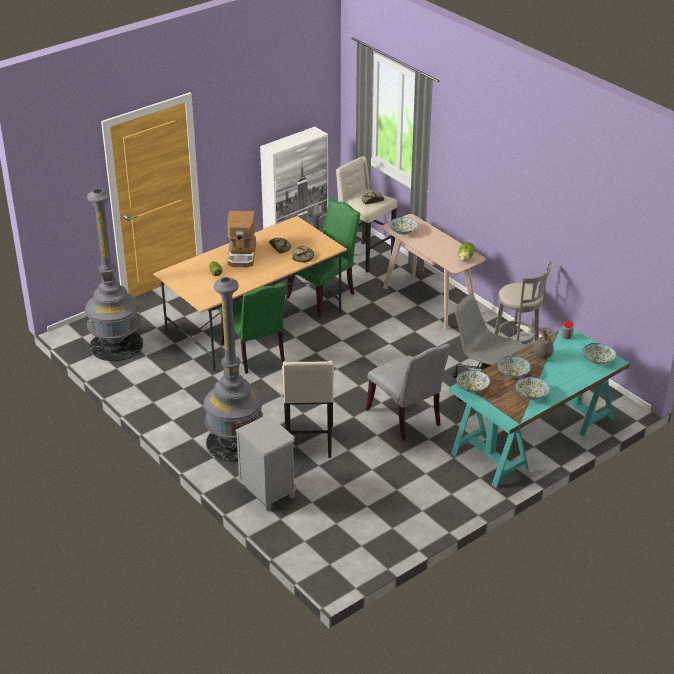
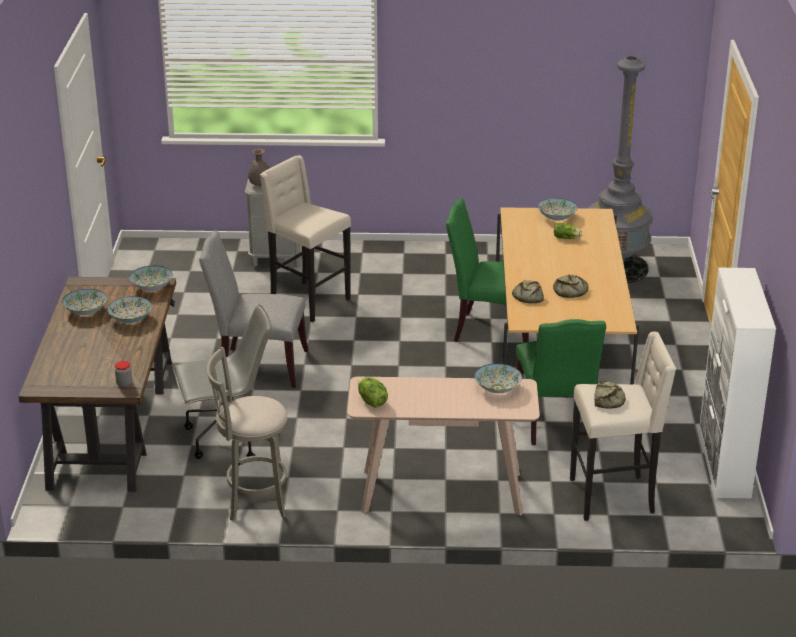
camera: 130 degrees right, 5 degrees down
(235, 442) = (367, 269): grey floor lamp -> none
(242, 254) = (584, 264): coffee machine -> none
(534, 437) = (111, 423): turquoise desk -> brown desk
(541, 357) = (123, 349): grey vase -> grey vase (260, 185)
(597, 360) = (57, 378): bowl -> bowl (556, 217)

